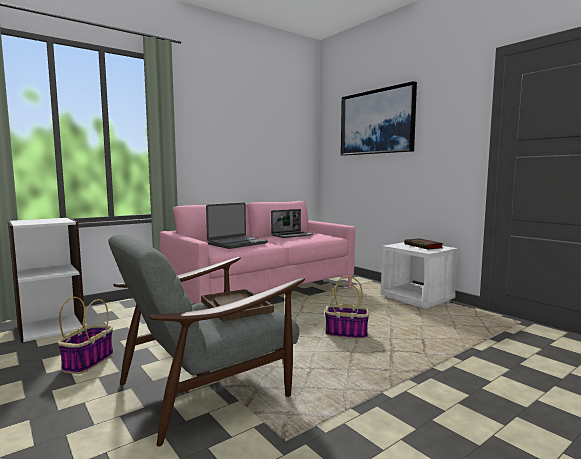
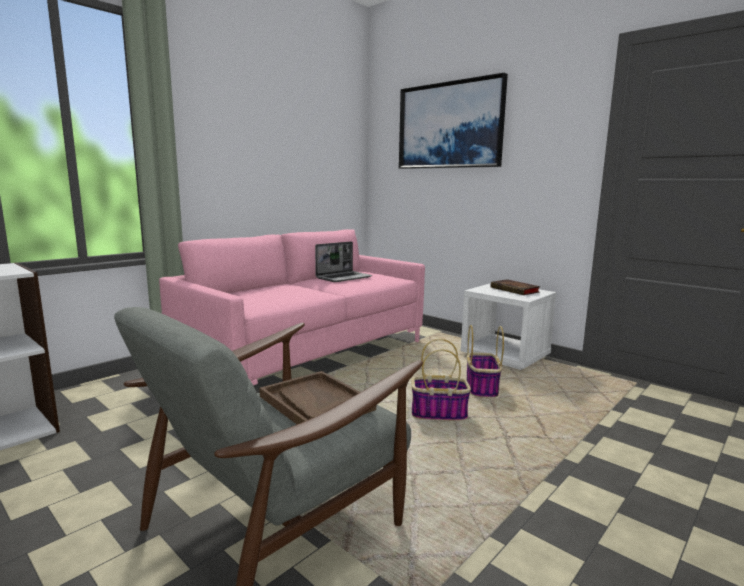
camera: 10 degrees left, 5 degrees up
(88, 361) = (78, 491): basket -> basket (481, 388)
(237, 243) = (276, 293): laptop -> none

